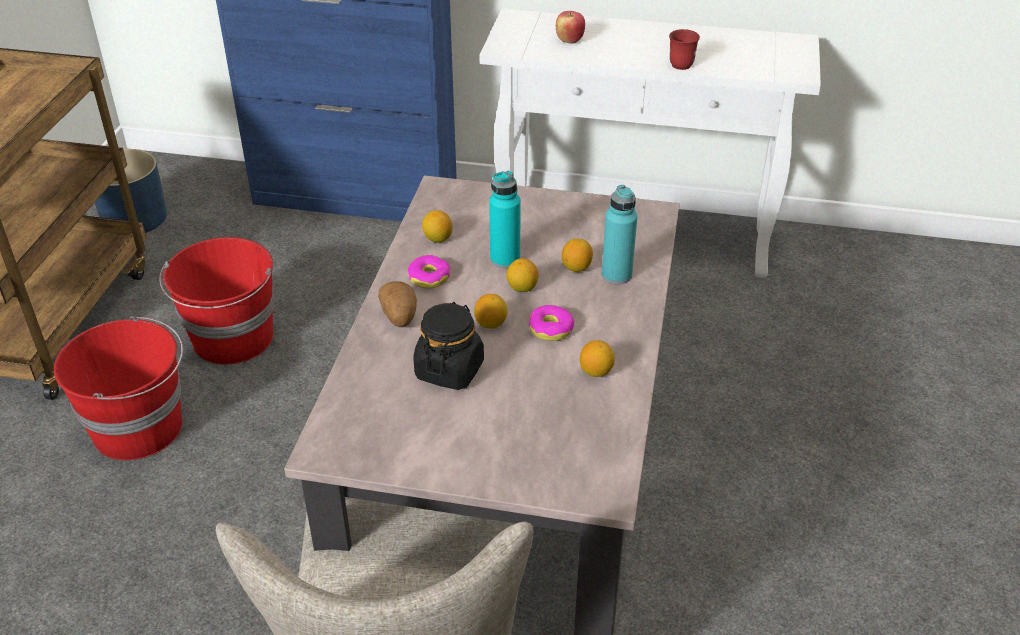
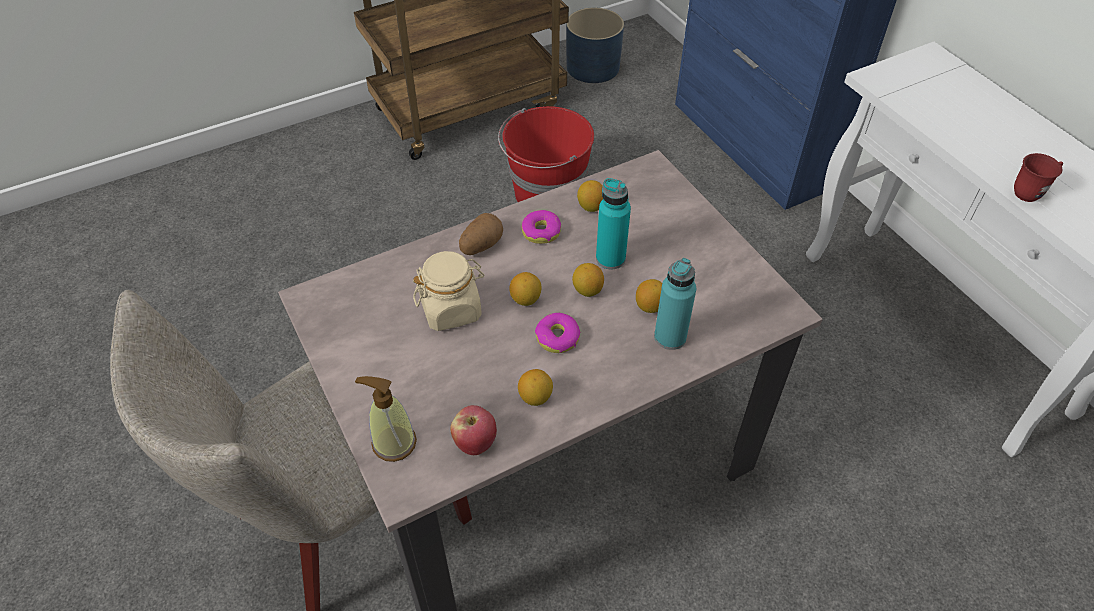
camera: 50 degrees right, 10 degrees up
(140, 428) = (432, 212): red bucket -> none
(449, 370) = (451, 309): black jar -> beige jar
(553, 475) = (393, 443): none -> soap dispenser
(569, 40) = (950, 106): apple -> apple (475, 443)

